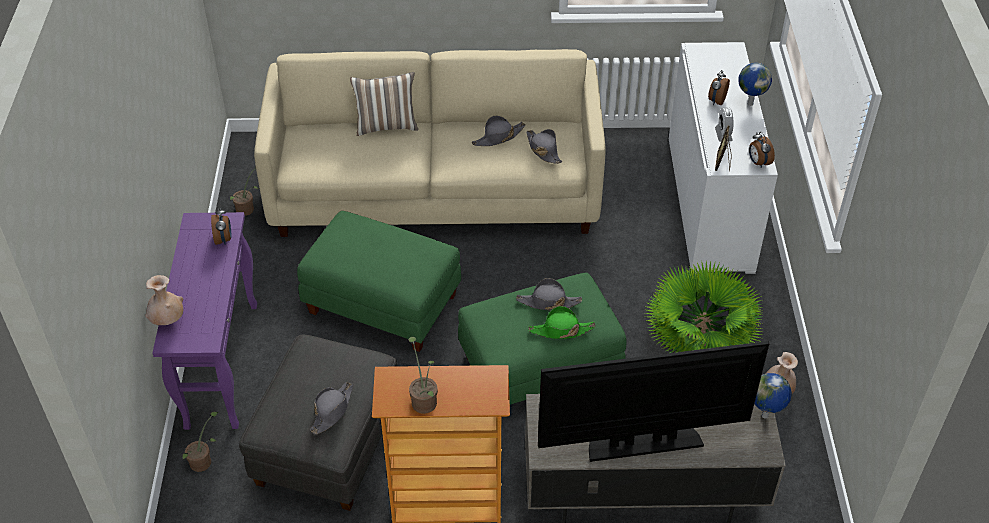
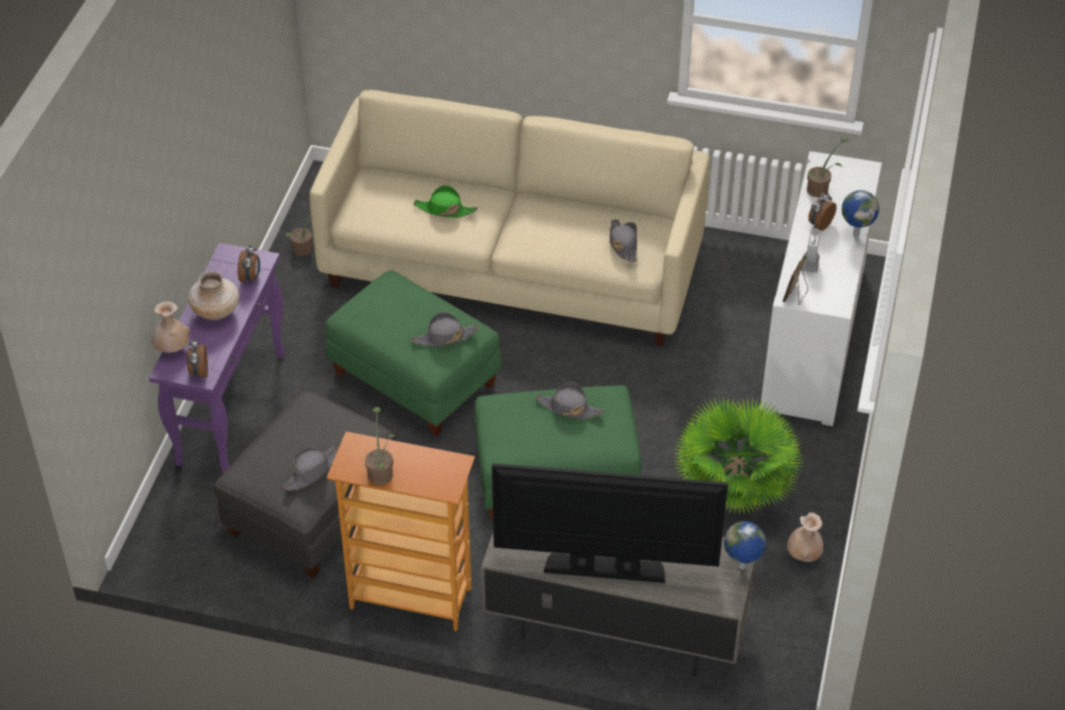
camera: 15 degrees right, 0 degrees up
(200, 277) = (216, 312): none -> beige vase
(203, 461) = (185, 499): potted plant -> potted plant (820, 189)
(386, 125) = (464, 186): pillow -> none
(498, 137) = (579, 221): grey hat -> grey hat (444, 337)
(561, 330) = (571, 439): green hat -> green hat (445, 210)
(758, 162) = (835, 302): alarm clock -> alarm clock (199, 372)

